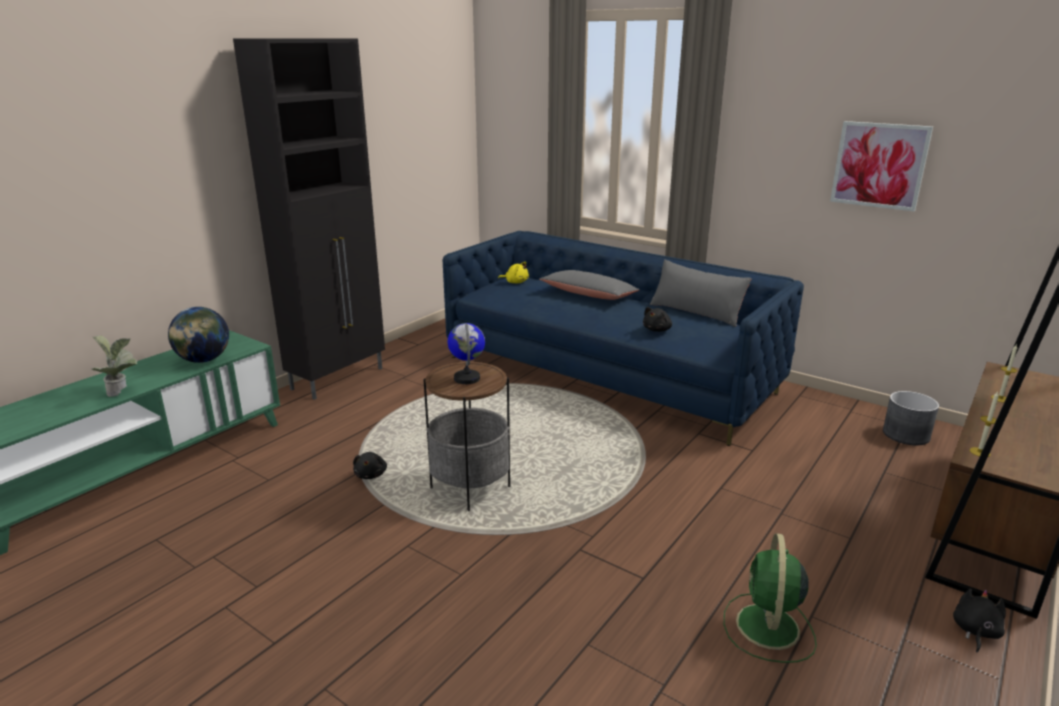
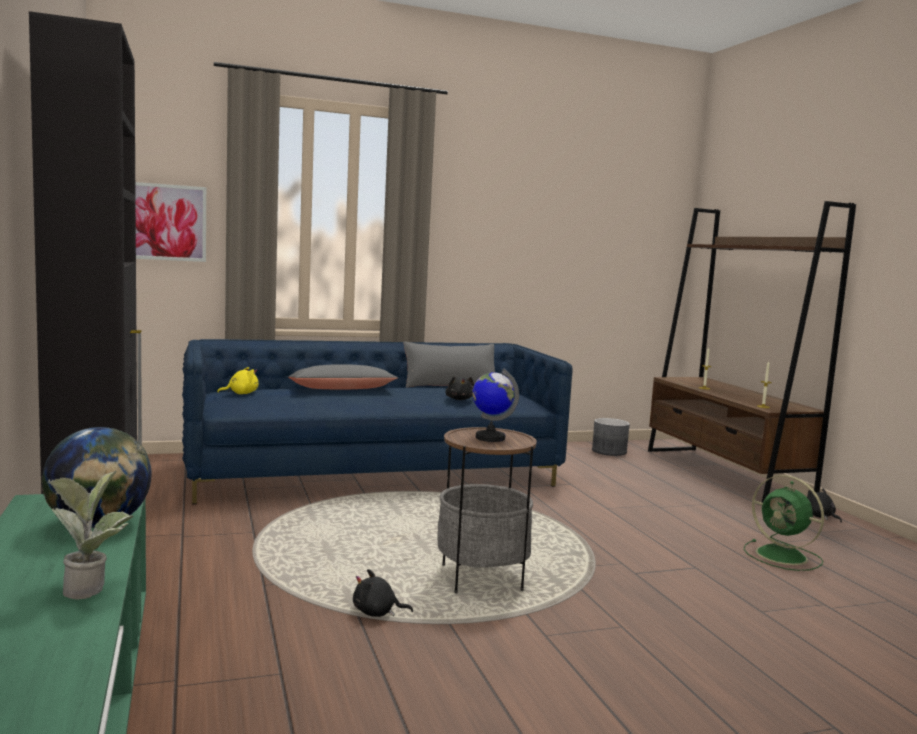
camera: 55 degrees left, 15 degrees down
(371, 474) = (377, 613): black plush toy -> black plush toy turned 150 degrees clockwise
(879, 165) = (547, 246): picture -> picture (166, 222)

